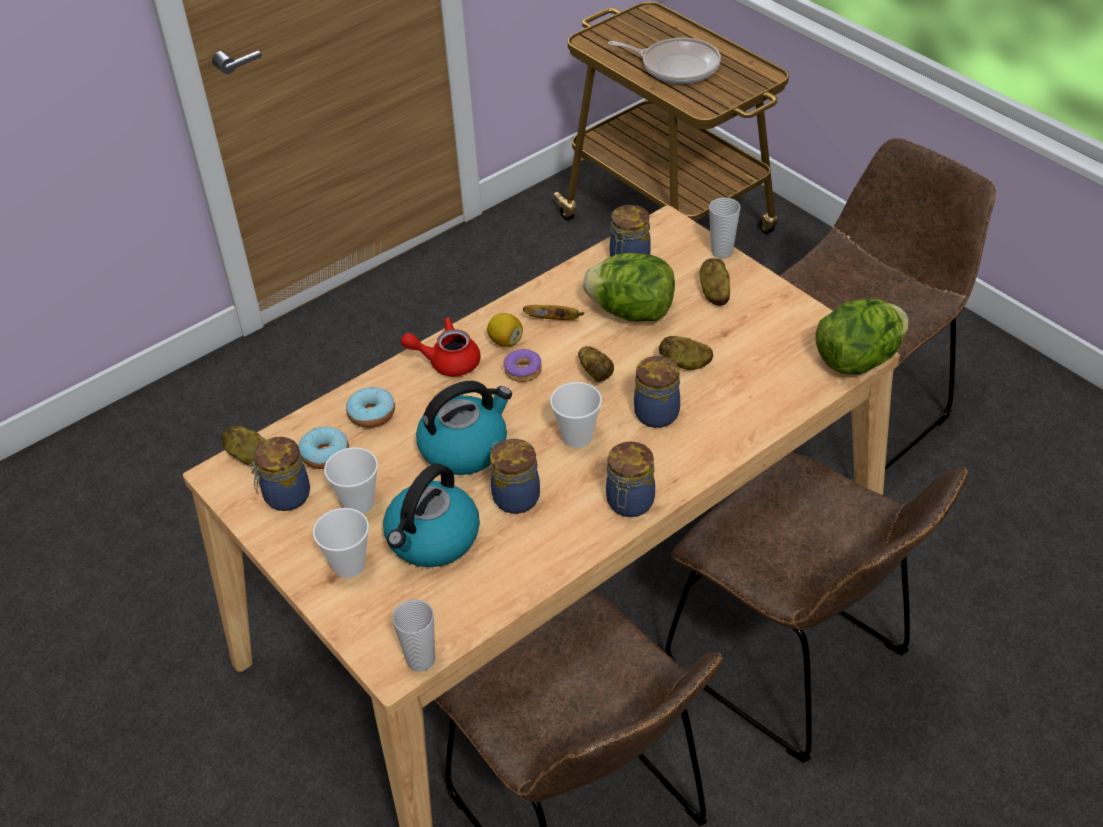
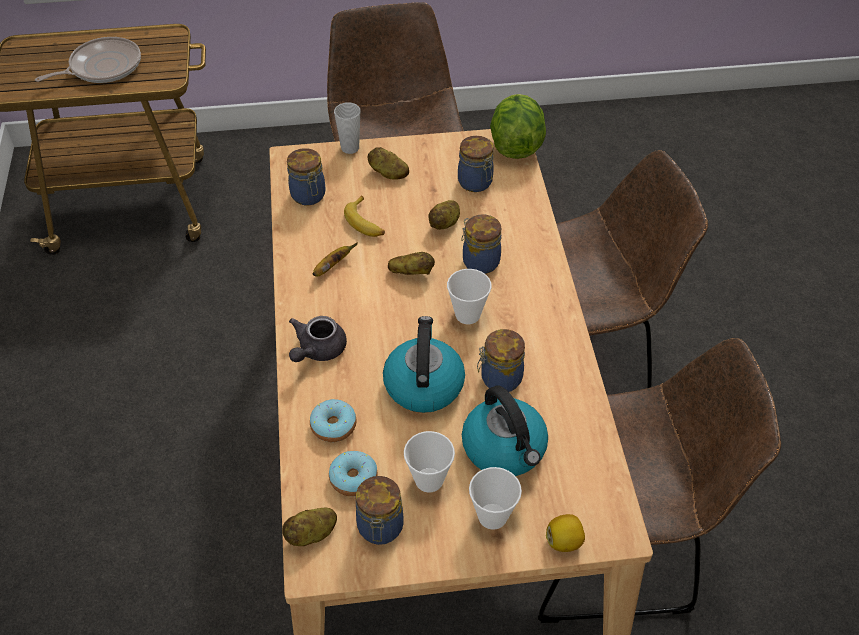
camera: 60 degrees left, 5 degrees up
(421, 660) = (622, 511): cup -> none
(447, 361) = (317, 350): red teapot -> grey teapot
(505, 341) = (328, 305): lemon -> lemon (564, 541)
(523, 371) = (371, 311): donut -> none
(629, 503) = (555, 319): jar -> jar (476, 183)
(632, 312) = (366, 222): lettuce -> banana

